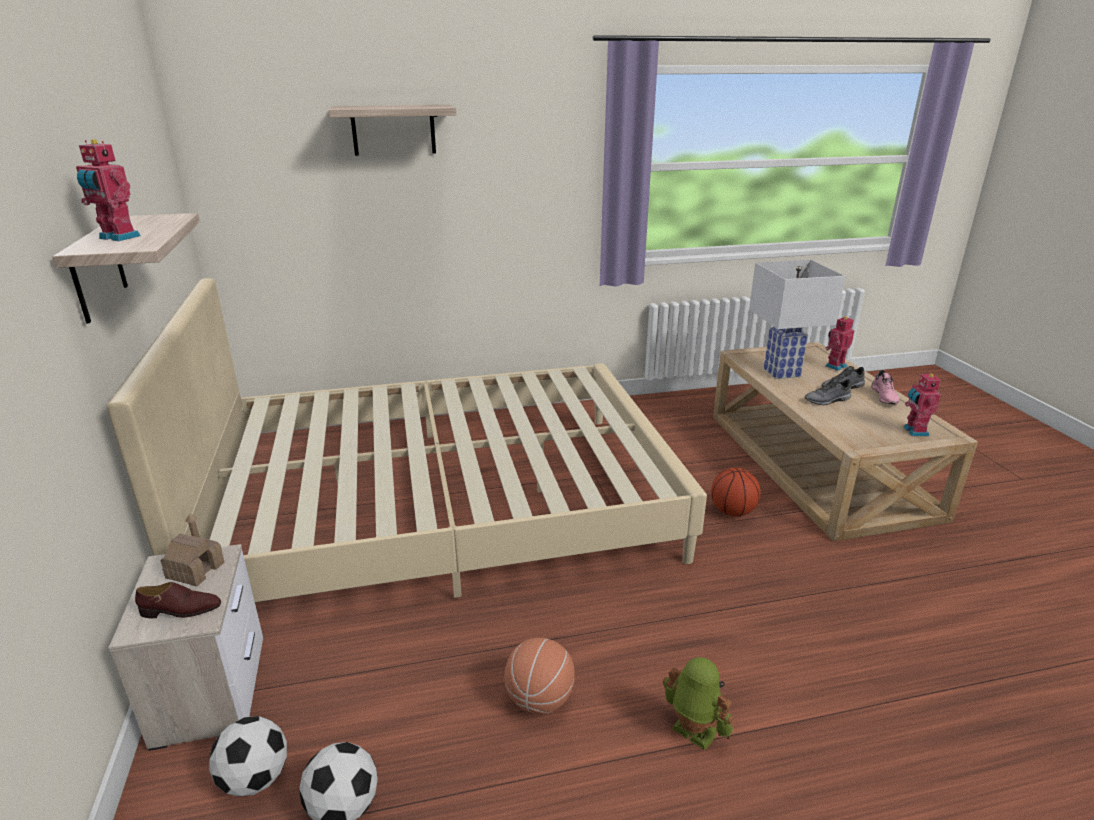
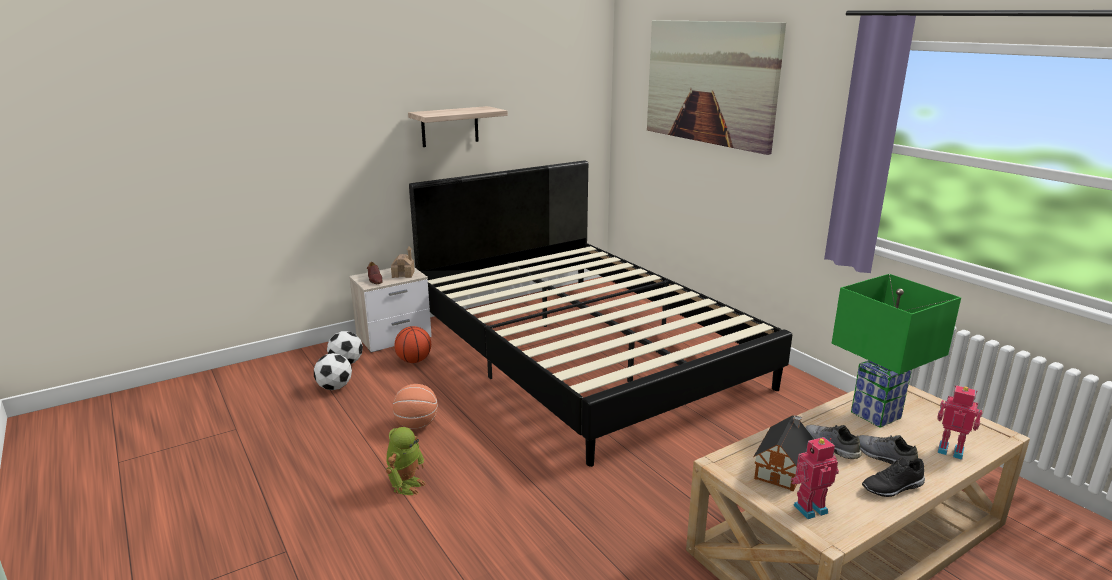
camera: 70 degrees right, 5 degrees down
(117, 238) = (443, 111): toy robot -> none
(393, 130) = (710, 82): shelf -> picture
(441, 505) = (584, 352): beige bed -> black bed
(732, 512) = (686, 481): basketball -> basketball (414, 361)
(780, 372) = (875, 414): white table lamp -> green table lamp
(860, 425) = (782, 468): none -> toy house
(885, 396) = (893, 487): pink shoe -> black shoe

